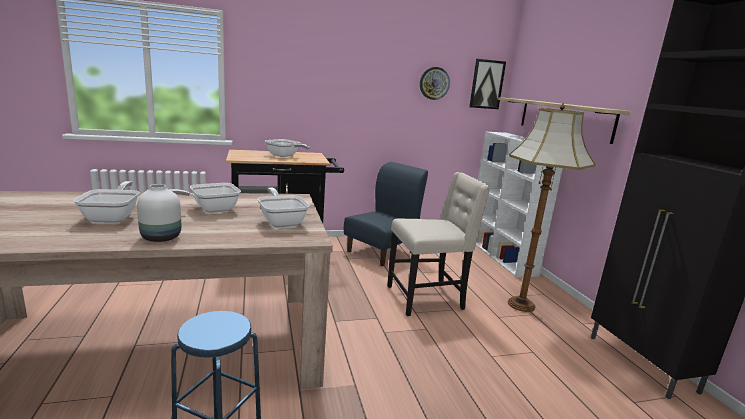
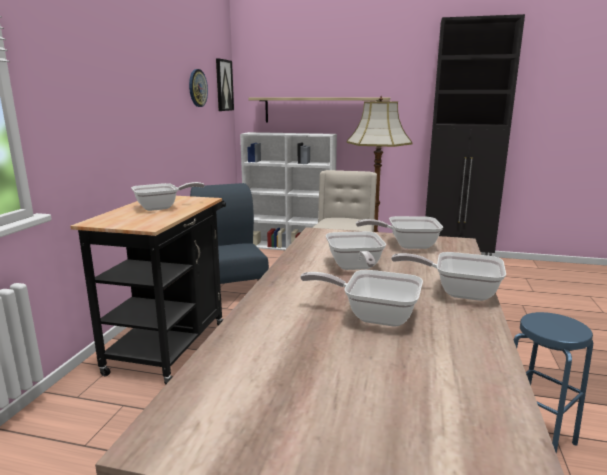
camera: 60 degrees left, 0 degrees up
(162, 237) = (458, 292): white vase -> frying pan

